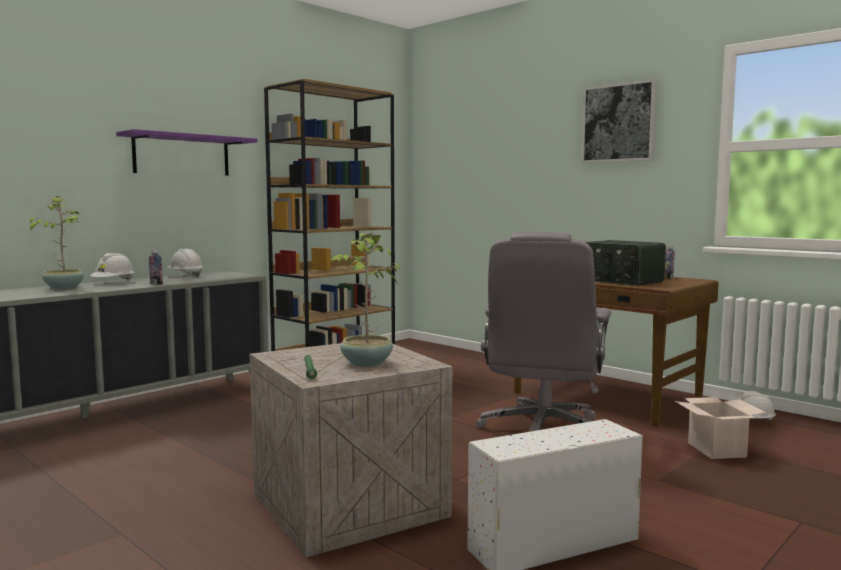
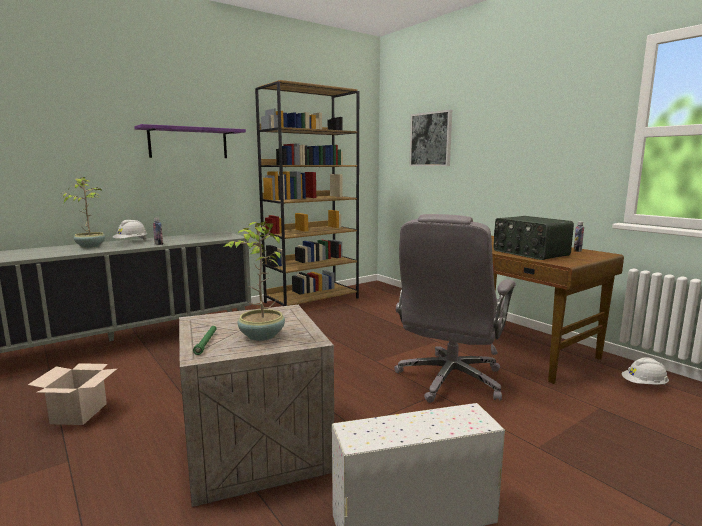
camera: 10 degrees right, 5 degrees up
(185, 276) = (190, 236): white hard hat -> none
(619, 123) = (544, 111): picture -> picture (431, 139)
(718, 450) = (605, 416): cardboard box -> cardboard box (79, 414)

